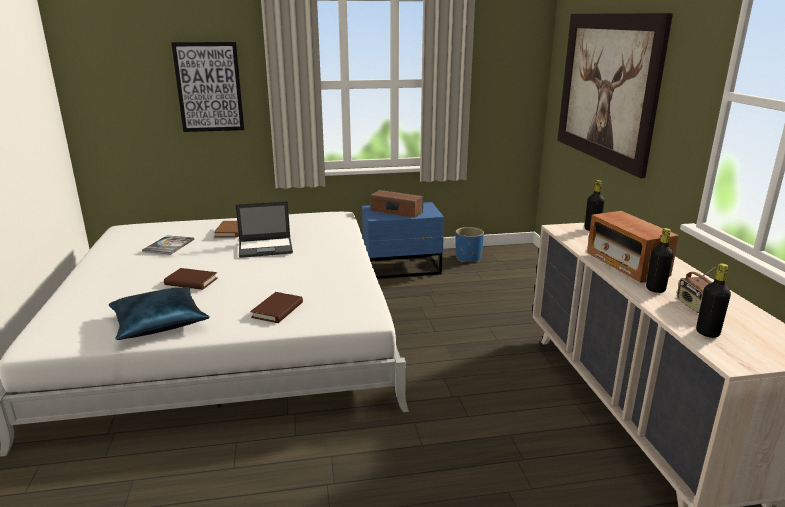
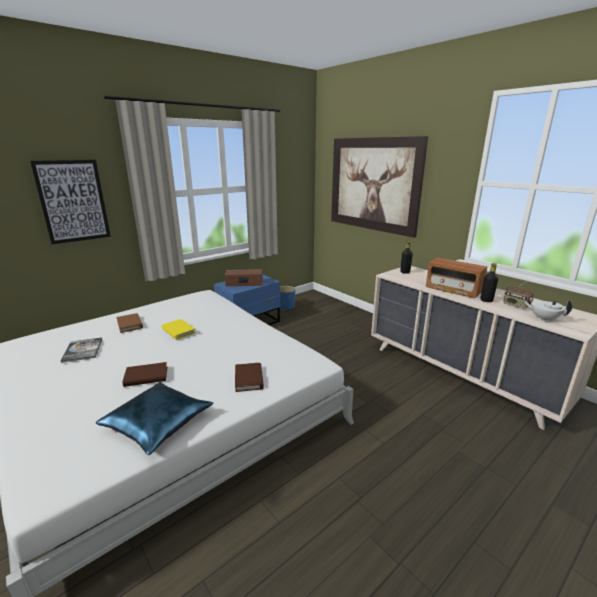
camera: 30 degrees left, 0 degrees up
(266, 247) = (178, 331): laptop -> yellow book
(707, 333) = (543, 318): black bottle -> white teapot

